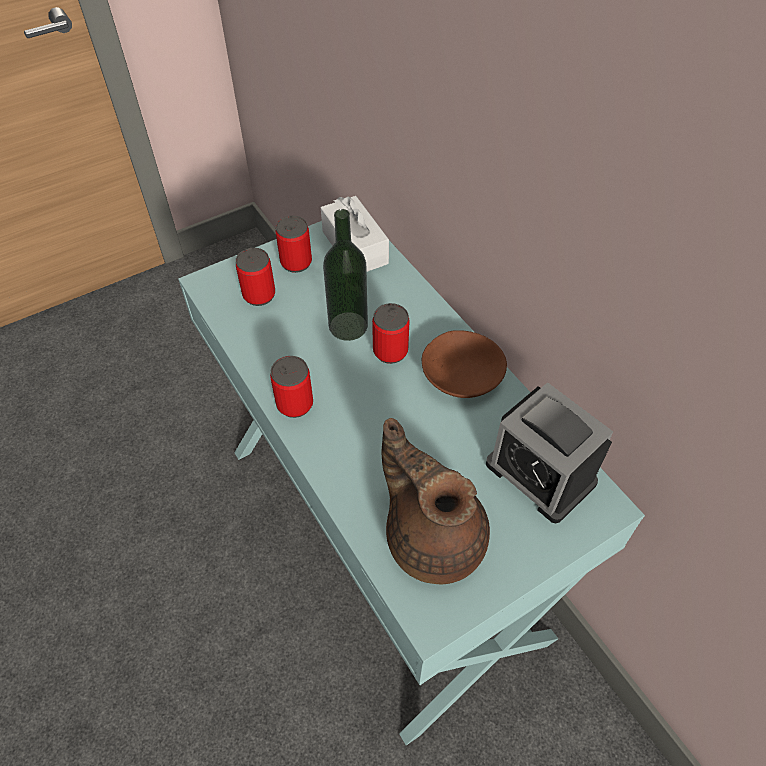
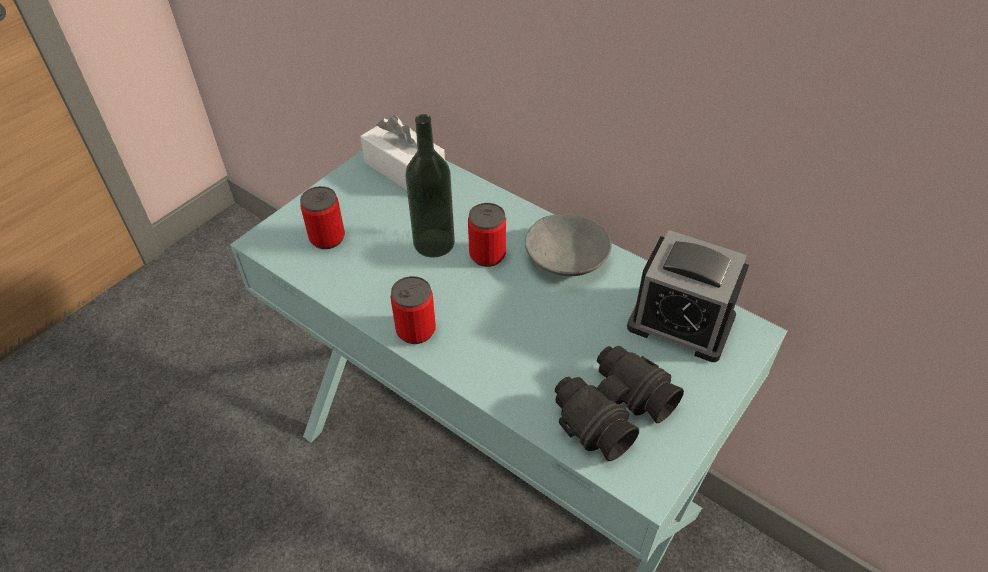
camera: 20 degrees left, 5 degrees down
(296, 262) = (351, 198): can -> none
(432, 536) = (611, 410): brown teapot -> black binoculars
(461, 374) = (565, 257): brown bowl -> grey bowl

